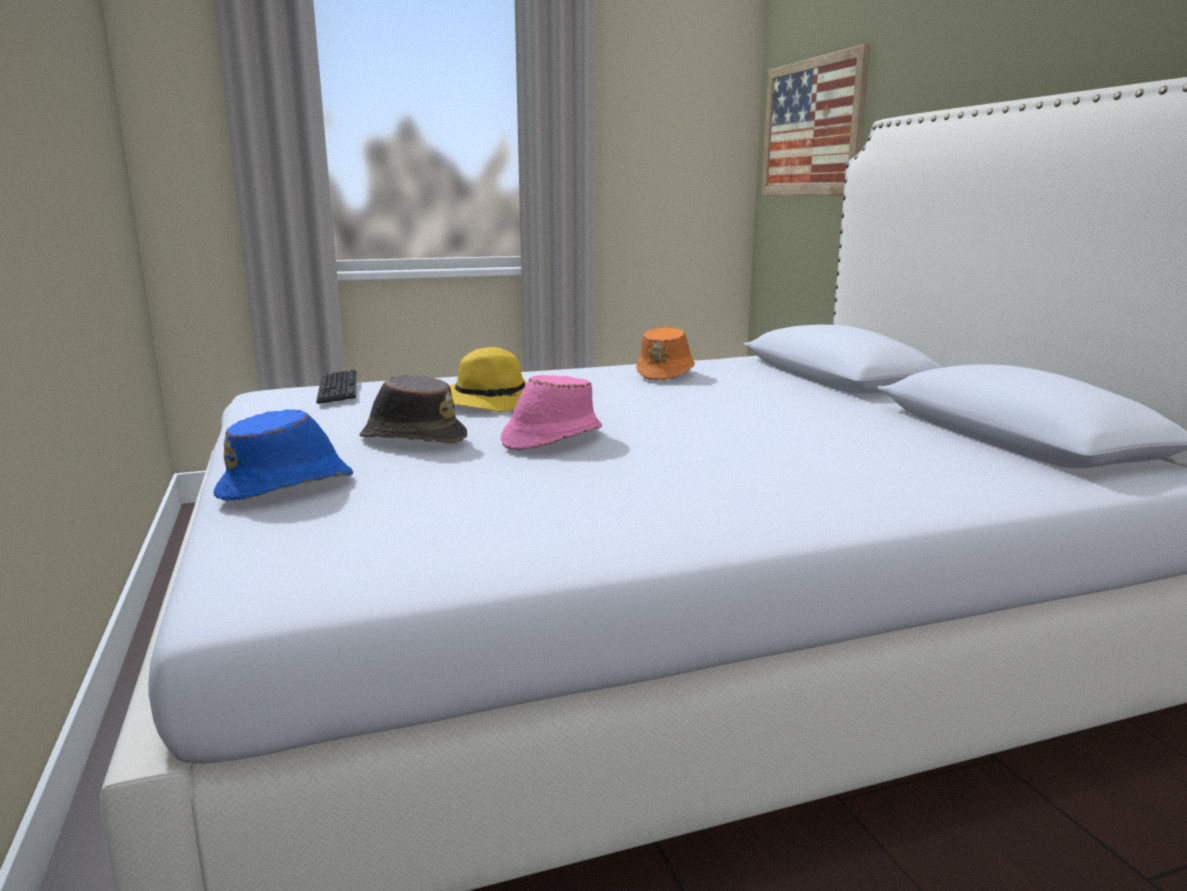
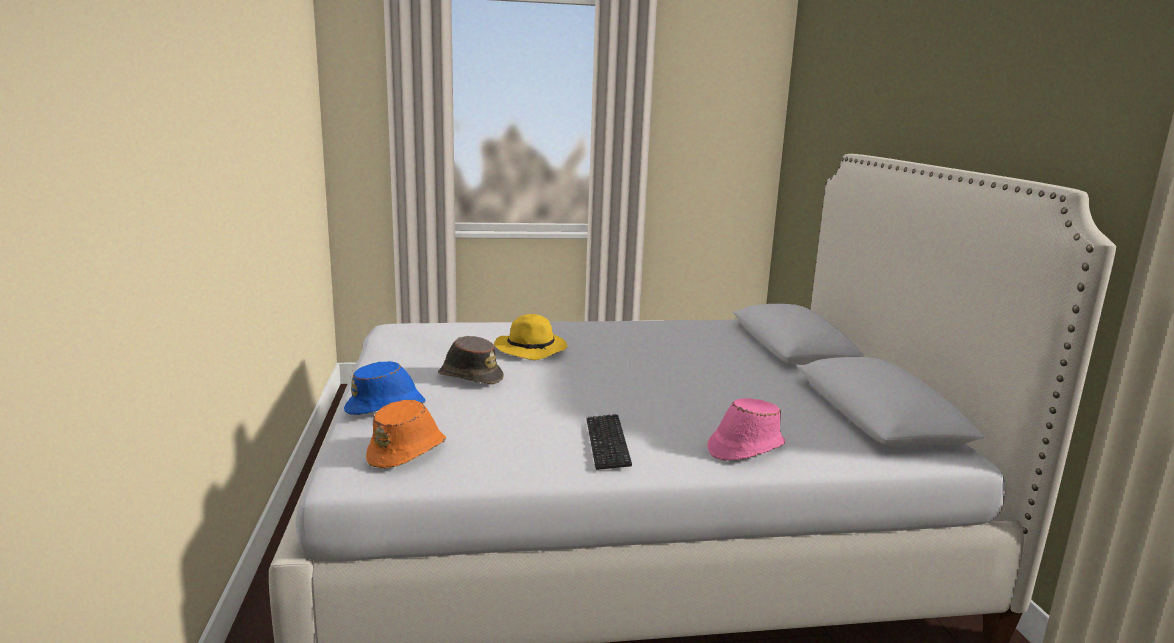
camera: 10 degrees right, 0 degrees up
(338, 389) = (437, 330): keyboard -> keyboard (607, 443)
(551, 438) = (556, 385): pink hat -> pink hat (745, 447)
(666, 374) = (665, 333): orange hat -> orange hat (408, 452)
(812, 128) = (815, 143): picture -> none

